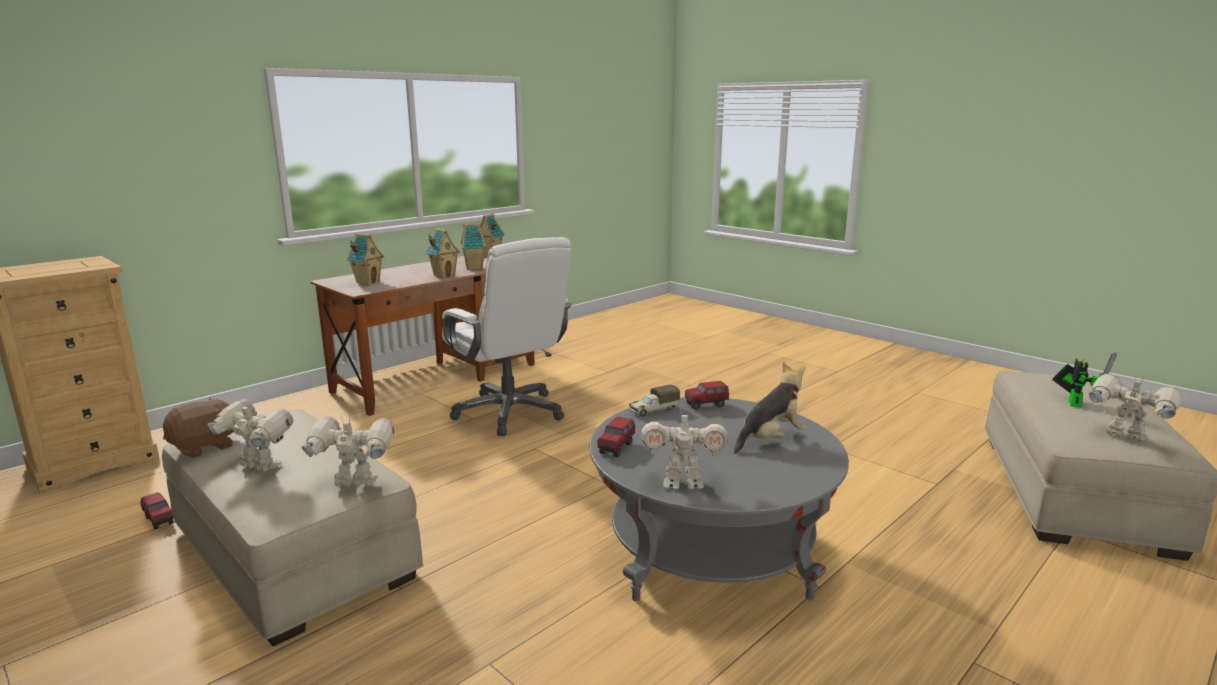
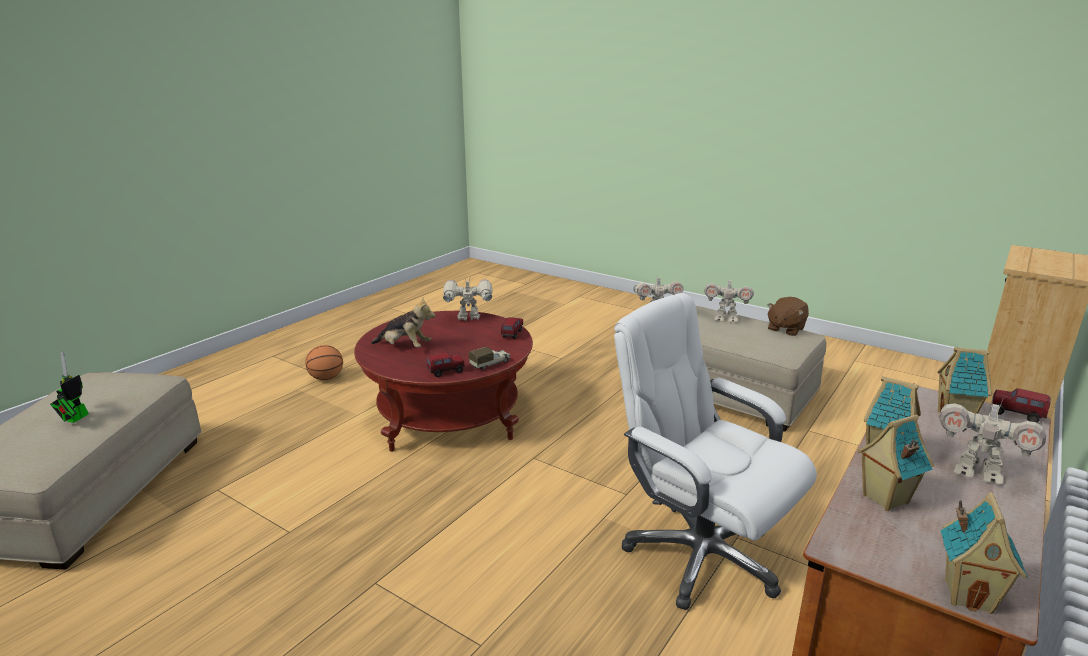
camera: 170 degrees right, 5 degrees up
(159, 520) = (841, 398): toy truck -> toy truck (1016, 415)
(711, 548) = (448, 415): grey coffee table -> red coffee table
(770, 440) = (405, 347): plush toy -> plush toy turned 120 degrees counterclockwise
(966, 655) = (326, 378): none -> basketball
(1124, 437) = (109, 383): toy robot -> toy robot (977, 473)

